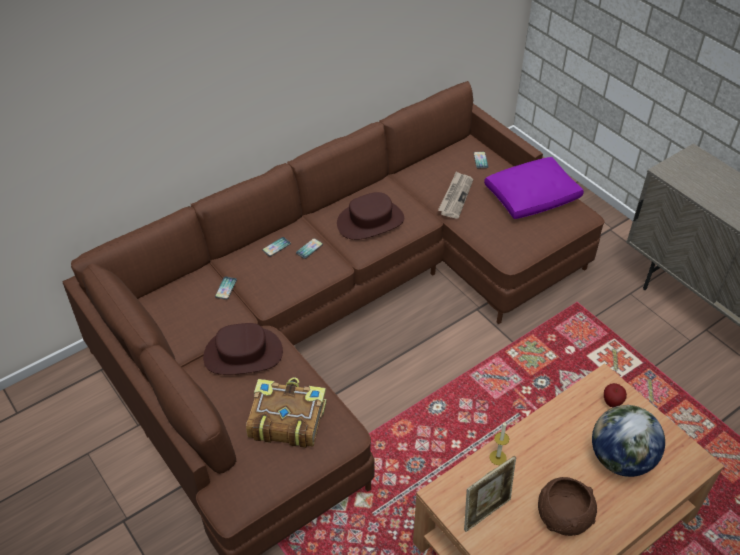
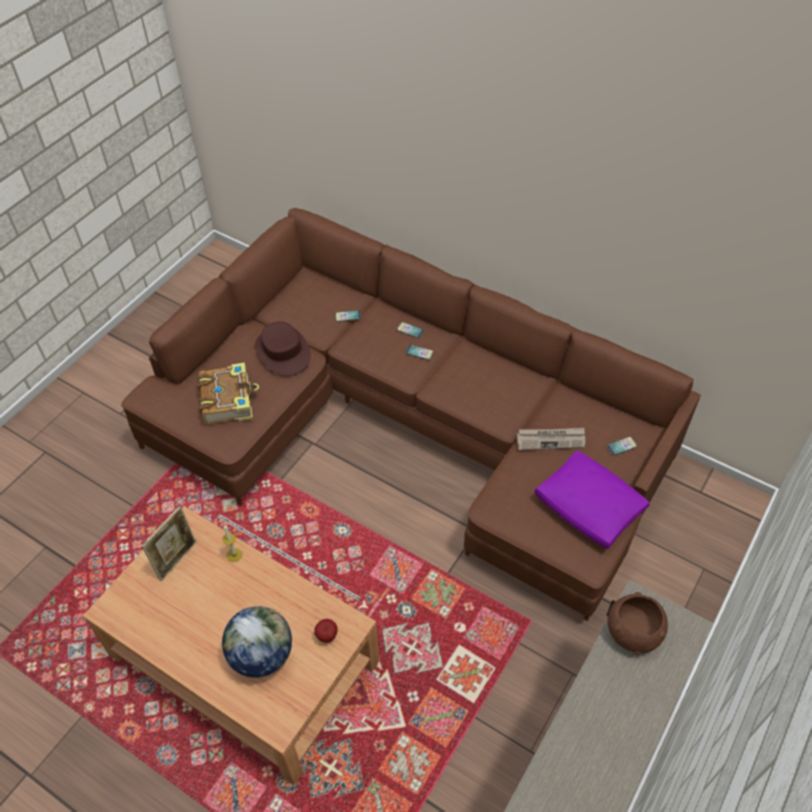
camera: 70 degrees right, 5 degrees up
(370, 221) = (477, 384): brown hat -> none
(486, 512) = (177, 559): picture frame -> picture frame turned 90 degrees counterclockwise
(563, 516) = (187, 619): brown bowl -> brown bowl (633, 631)

